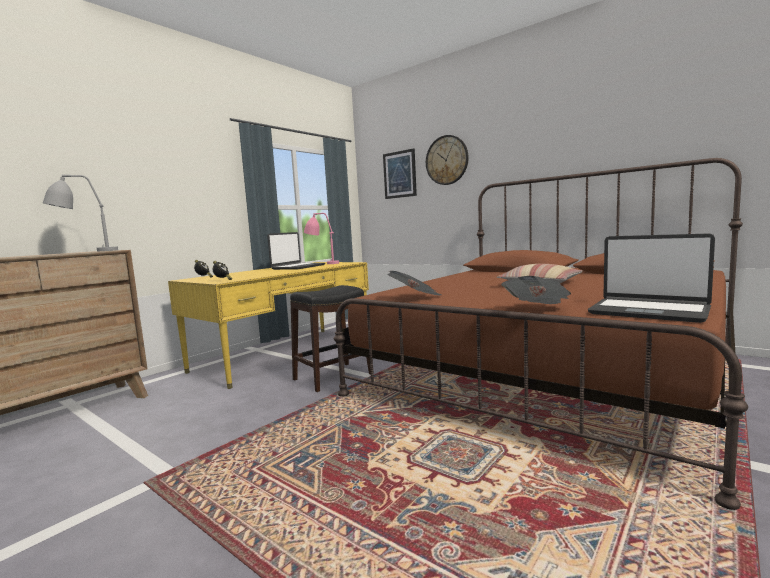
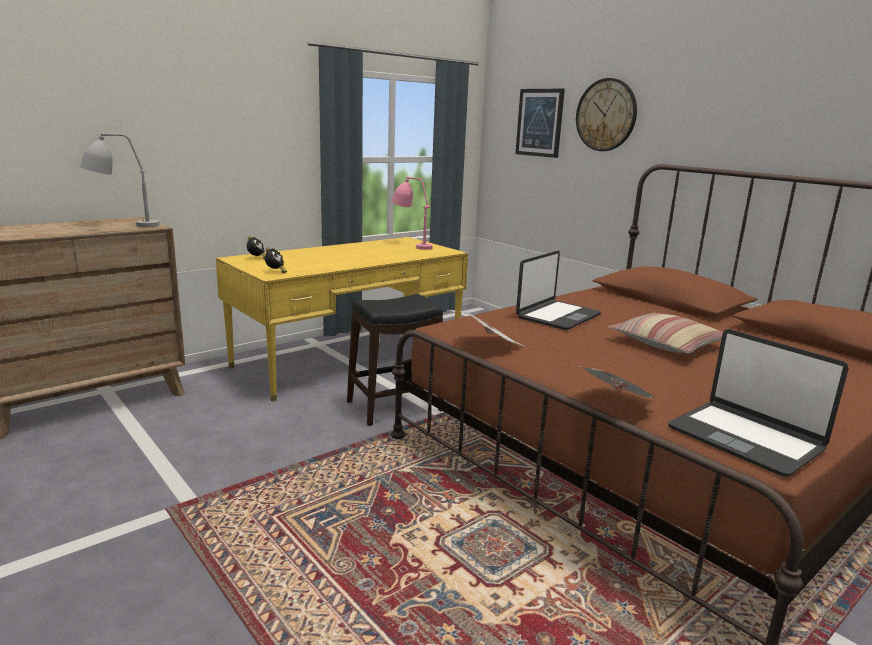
camera: 10 degrees right, 10 degrees up
(298, 267) = (376, 250): laptop -> laptop (557, 316)

